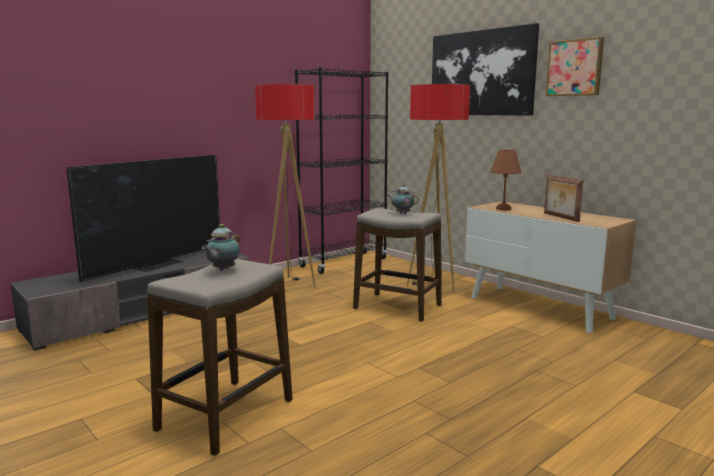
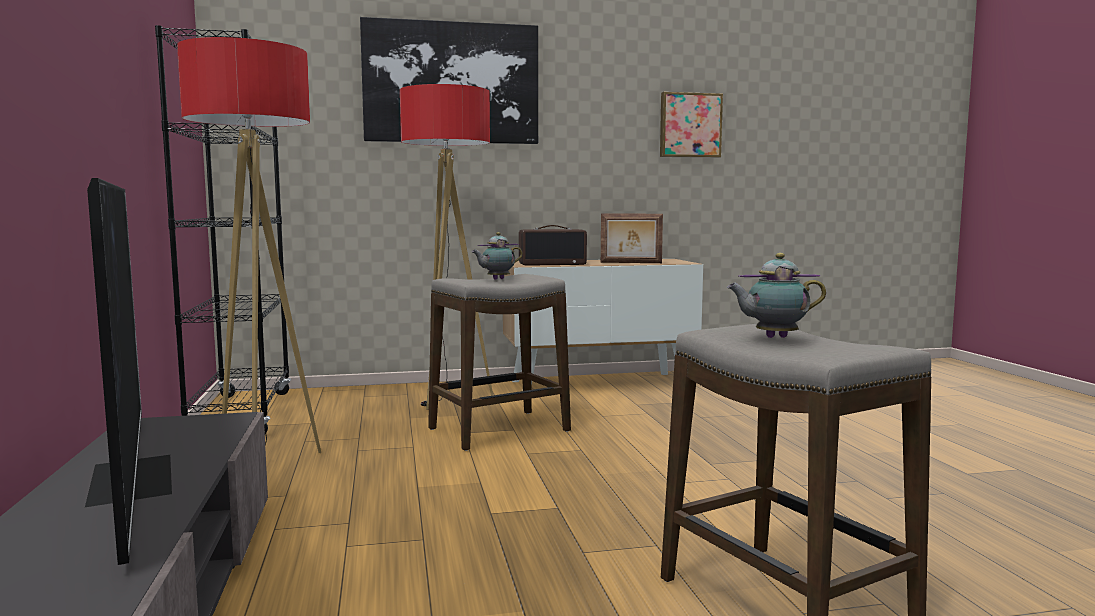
camera: 60 degrees left, 5 degrees down
(222, 270) = (773, 337): teapot -> teapot turned 120 degrees clockwise
(504, 209) = (552, 264): brown table lamp -> radio
(575, 68) = (588, 87): picture -> picture (689, 125)

